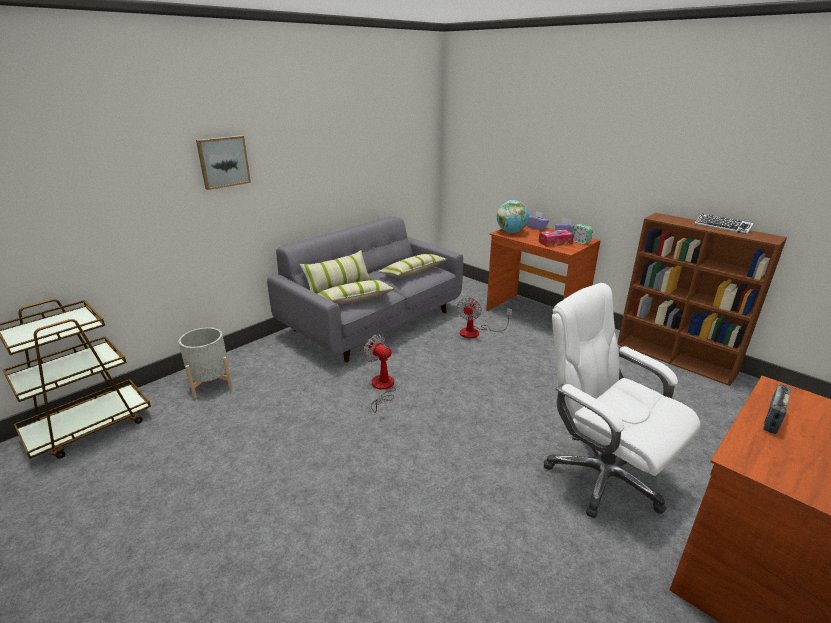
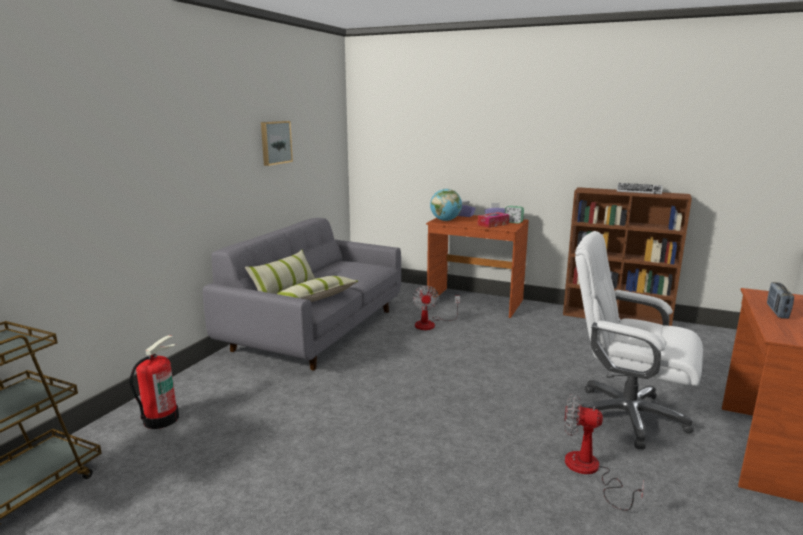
camera: 20 degrees left, 10 degrees down
(211, 383) = (161, 419): grey planter -> fire extinguisher
(223, 162) = (159, 152): picture -> picture (275, 142)
(382, 388) = (370, 386): fan -> fan (589, 471)
(413, 272) = (356, 270): pillow -> none

